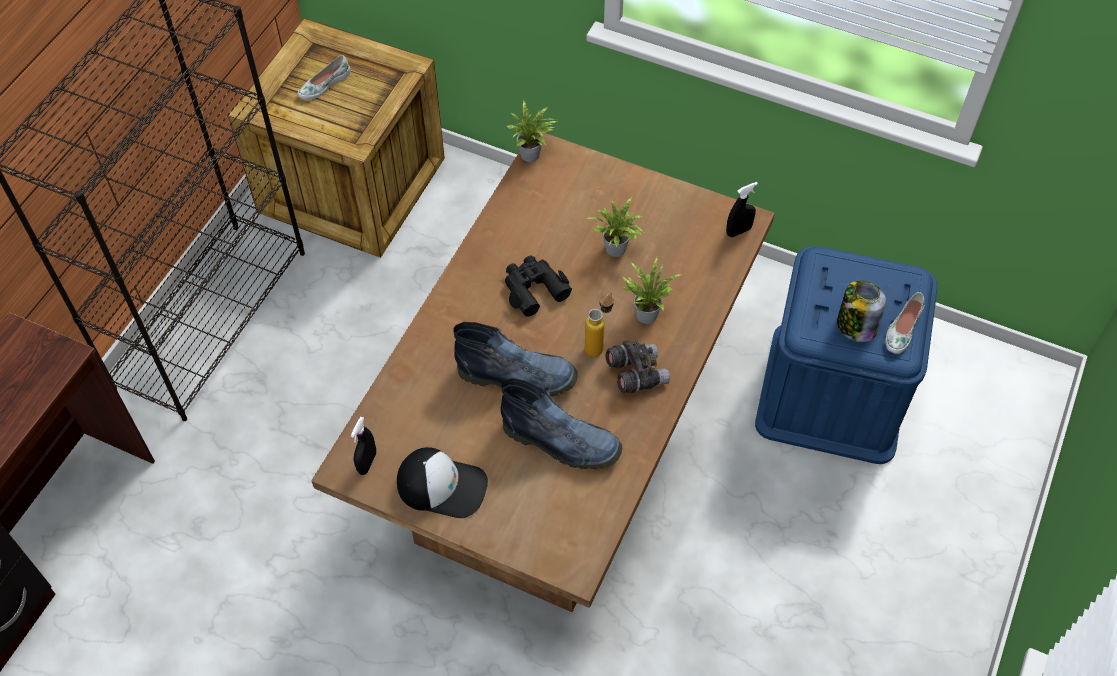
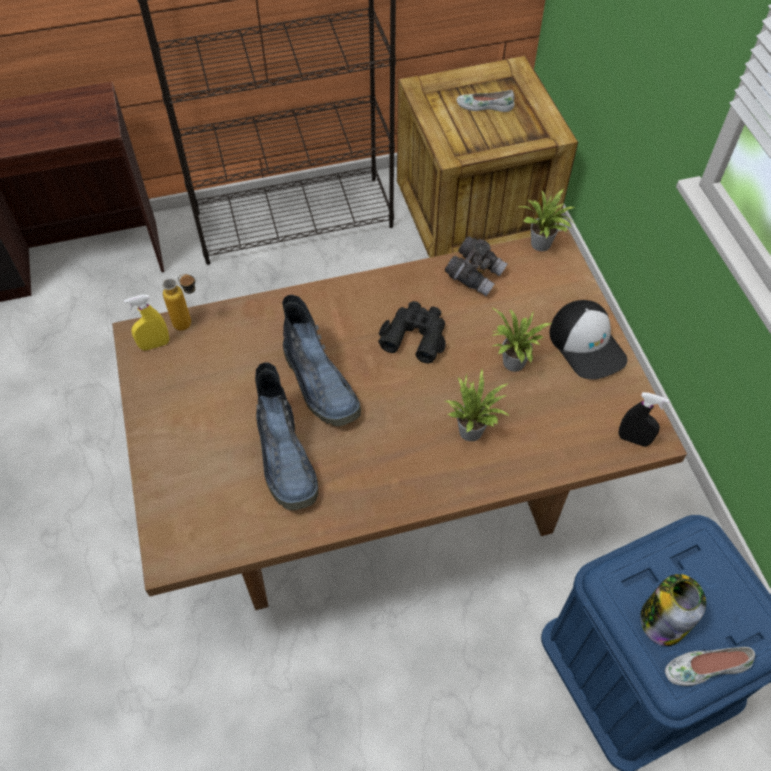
camera: 50 degrees right, 0 degrees up
(367, 463) = (154, 345): black spray bottle -> yellow spray bottle
(442, 485) = (174, 406): cap -> cap (587, 345)
(598, 344) = (406, 417): bottle -> bottle (190, 324)
(636, 374) = (402, 465): grey binoculars -> grey binoculars (475, 275)

